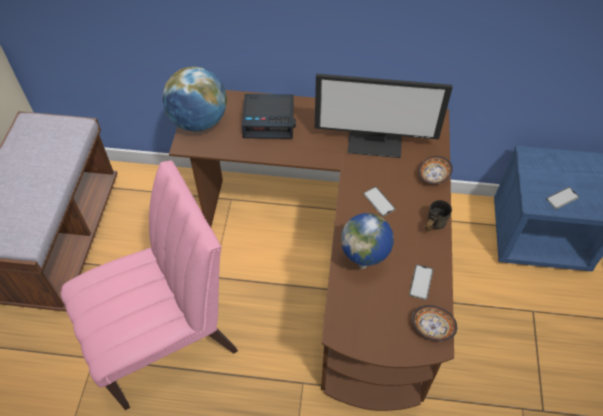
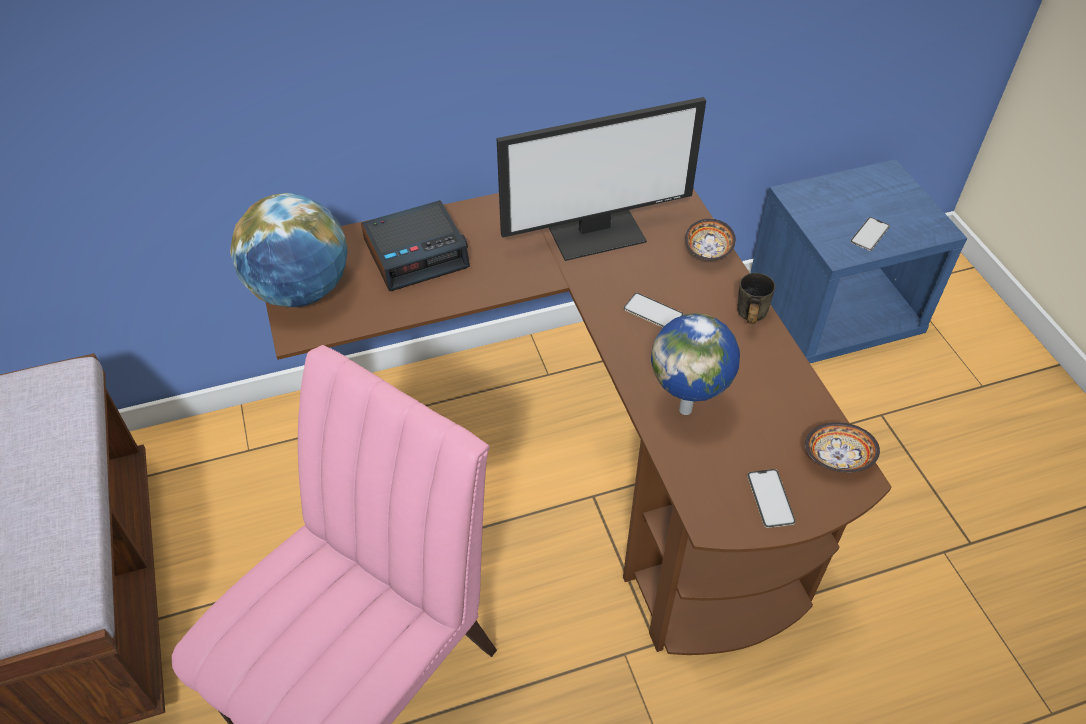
camera: 25 degrees left, 5 degrees down
(421, 282) = (782, 401): phone -> phone (770, 498)

